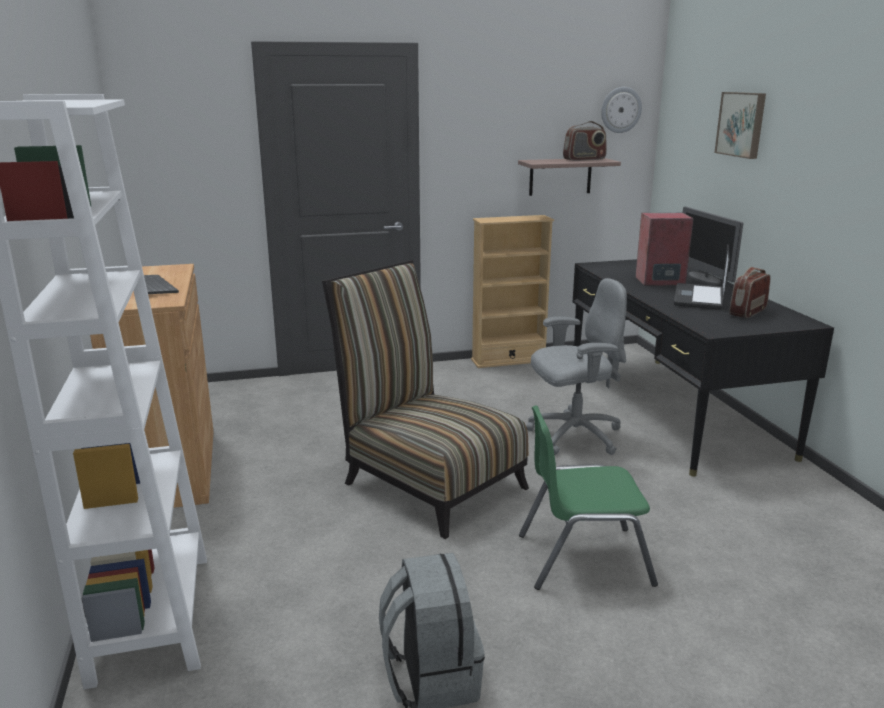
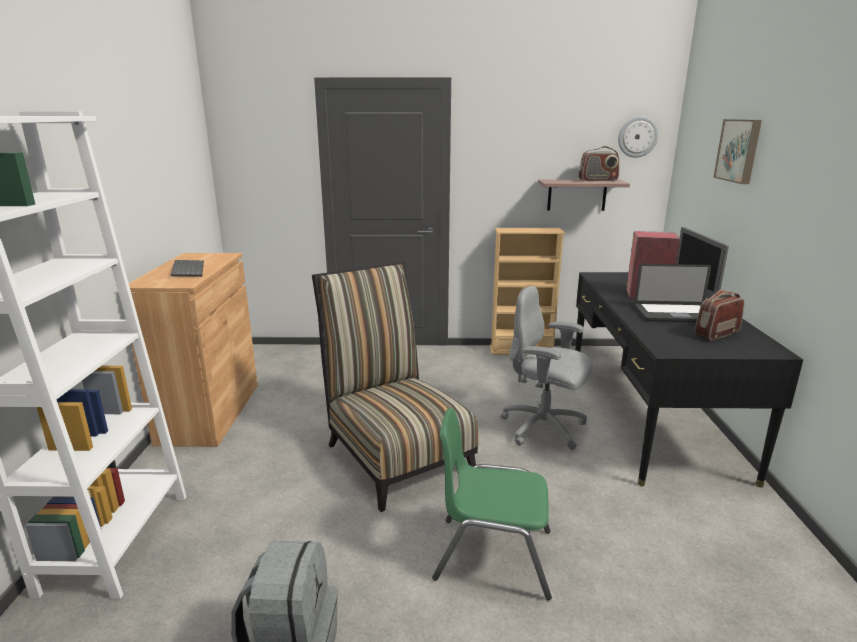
camera: 15 degrees right, 0 degrees up
(573, 436) = (544, 428): grey office chair -> grey office chair turned 150 degrees counterclockwise
(698, 298) = (675, 314): laptop -> laptop turned 120 degrees counterclockwise

